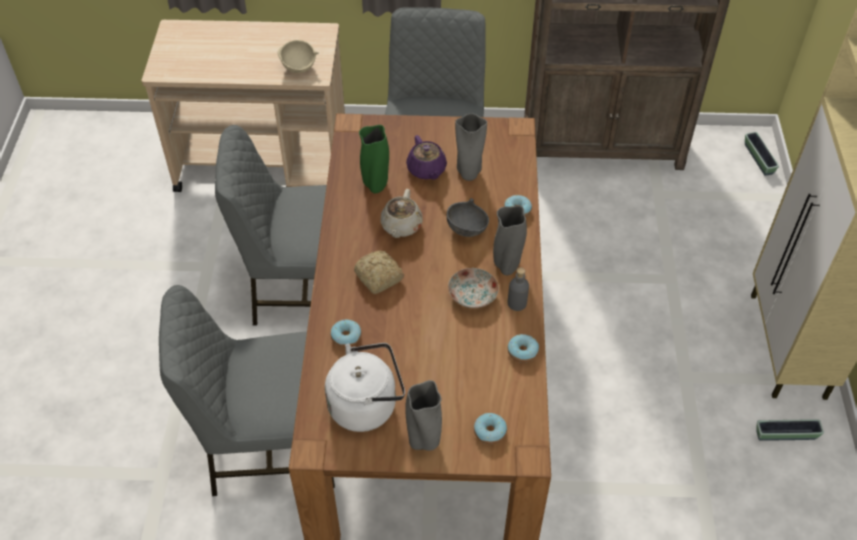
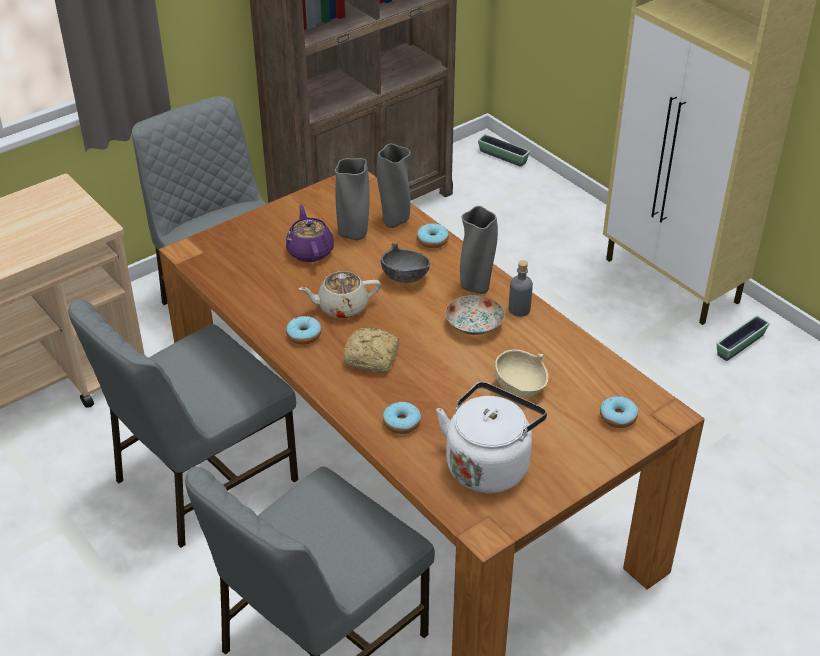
camera: 40 degrees left, 10 degrees down
(299, 67) = (69, 228): beige bowl -> beige bowl (520, 388)
(376, 185) = (275, 287): green vase -> none
(401, 226) = (341, 307): beige teapot -> beige teapot turned 105 degrees clockwise
(424, 441) = (574, 460): grey vase -> grey vase (394, 221)
(426, 170) = (310, 251): purple teapot -> purple teapot turned 135 degrees counterclockwise
(522, 352) = (569, 342): donut -> donut (304, 335)

